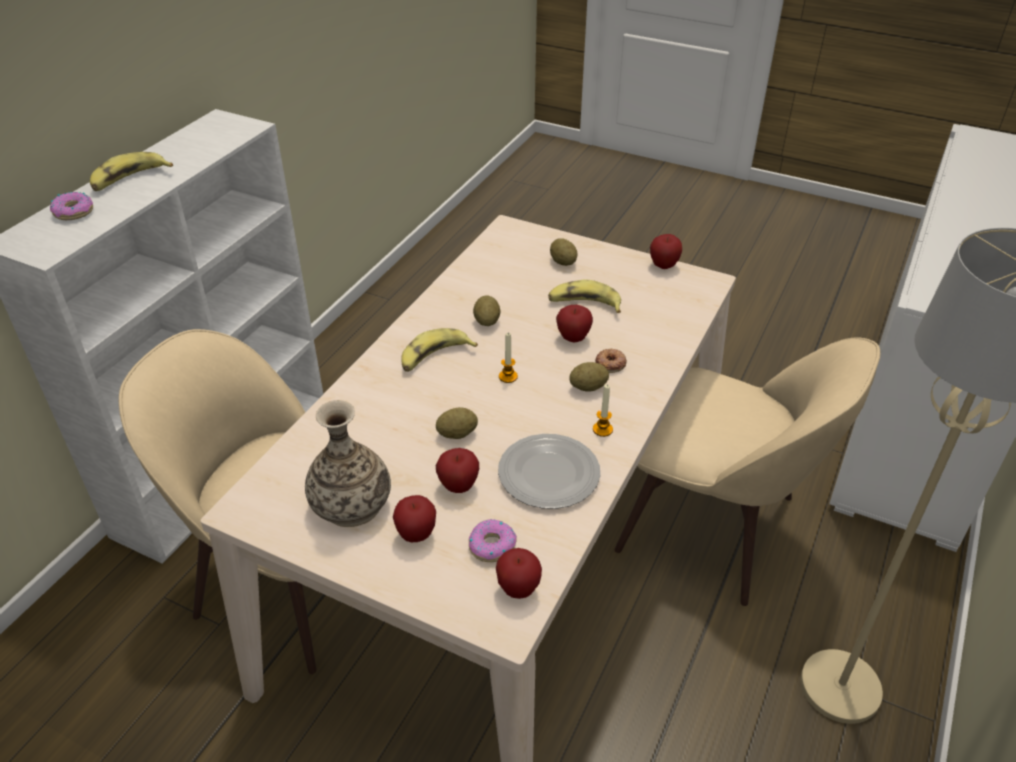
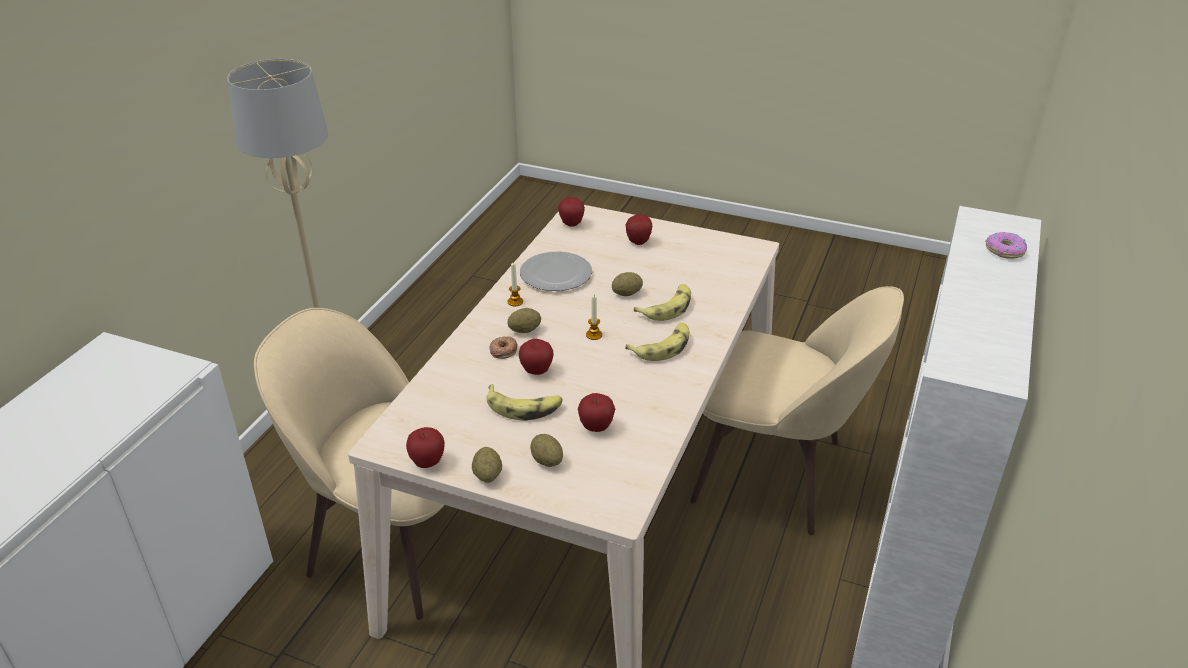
camera: 175 degrees right, 5 degrees down
(129, 180) = (998, 285): banana -> banana (667, 308)
(351, 505) = (686, 253): vase -> none
(458, 486) = (618, 265): apple -> apple (596, 427)
(487, 321) = (622, 383): potato -> potato (487, 475)
(491, 545) = (590, 240): donut -> none

